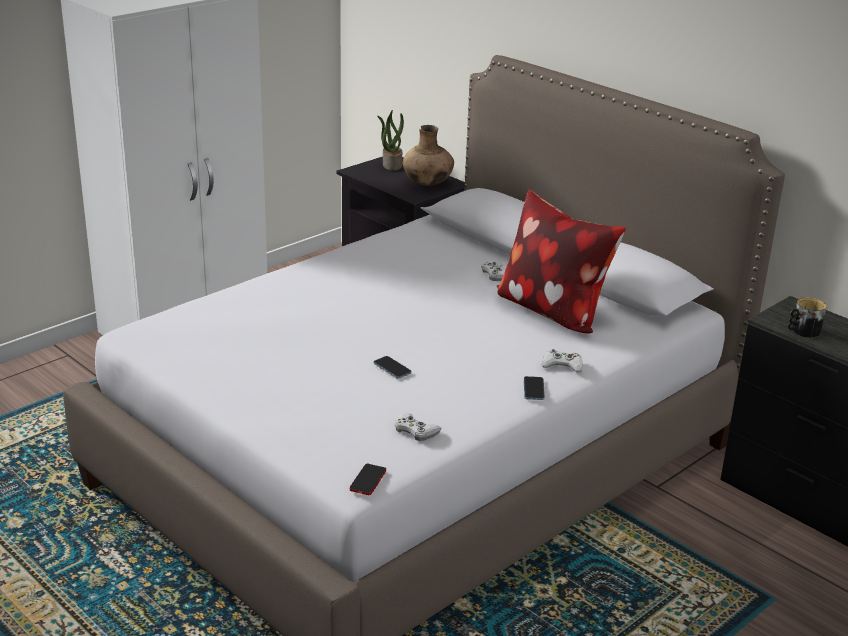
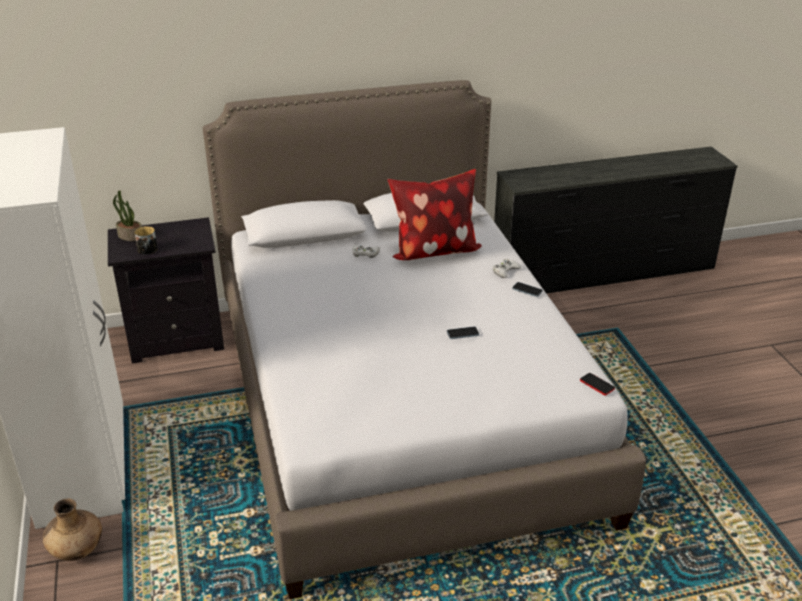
camera: 60 degrees left, 5 degrees up
(415, 431) = (549, 348): white game controller -> none
(427, 183) = (184, 232): brown vase -> brown vase (77, 550)
(802, 331) = (539, 183): mug -> mug (146, 250)

